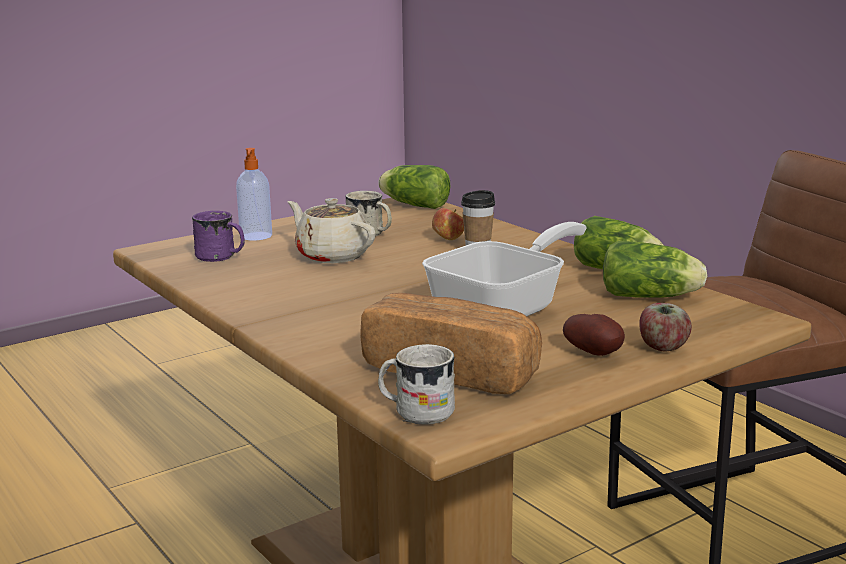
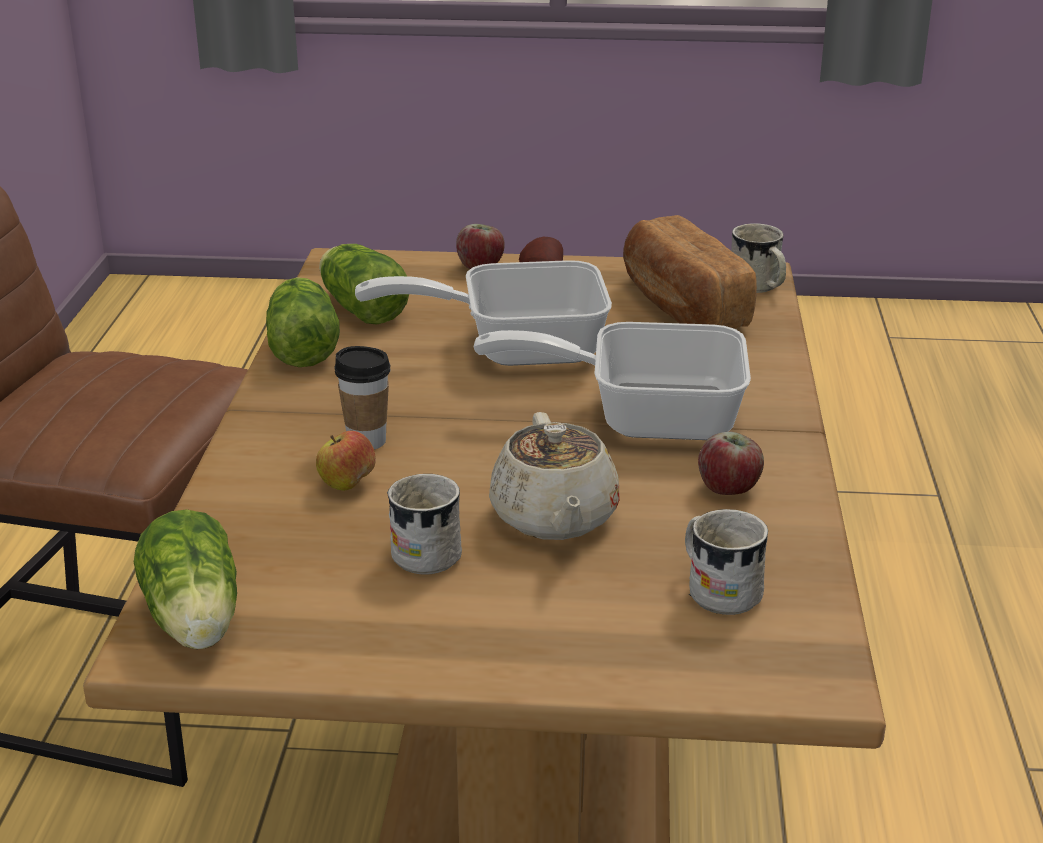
camera: 140 degrees left, 10 degrees up
(221, 257) = (717, 589): purple mug -> white mug
(256, 236) = (598, 636): soap dispenser -> none
(259, 287) = (729, 489): none -> apple
(357, 300) = (643, 416): none -> frying pan

